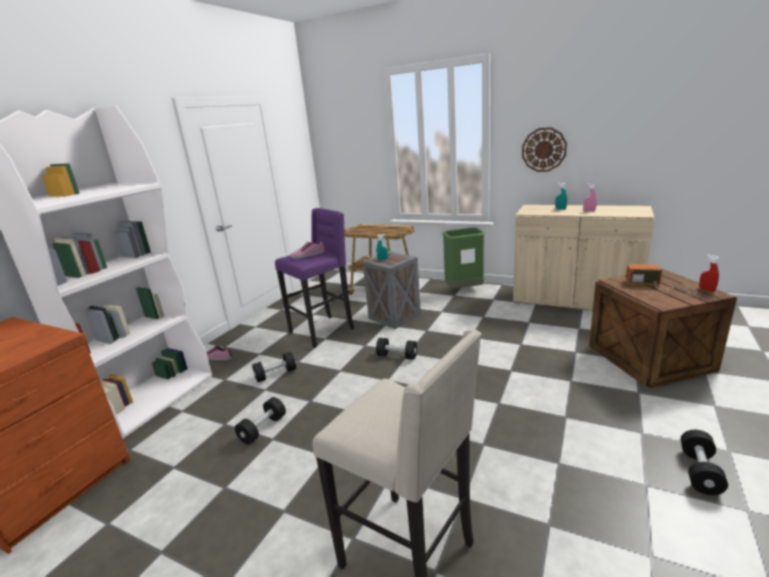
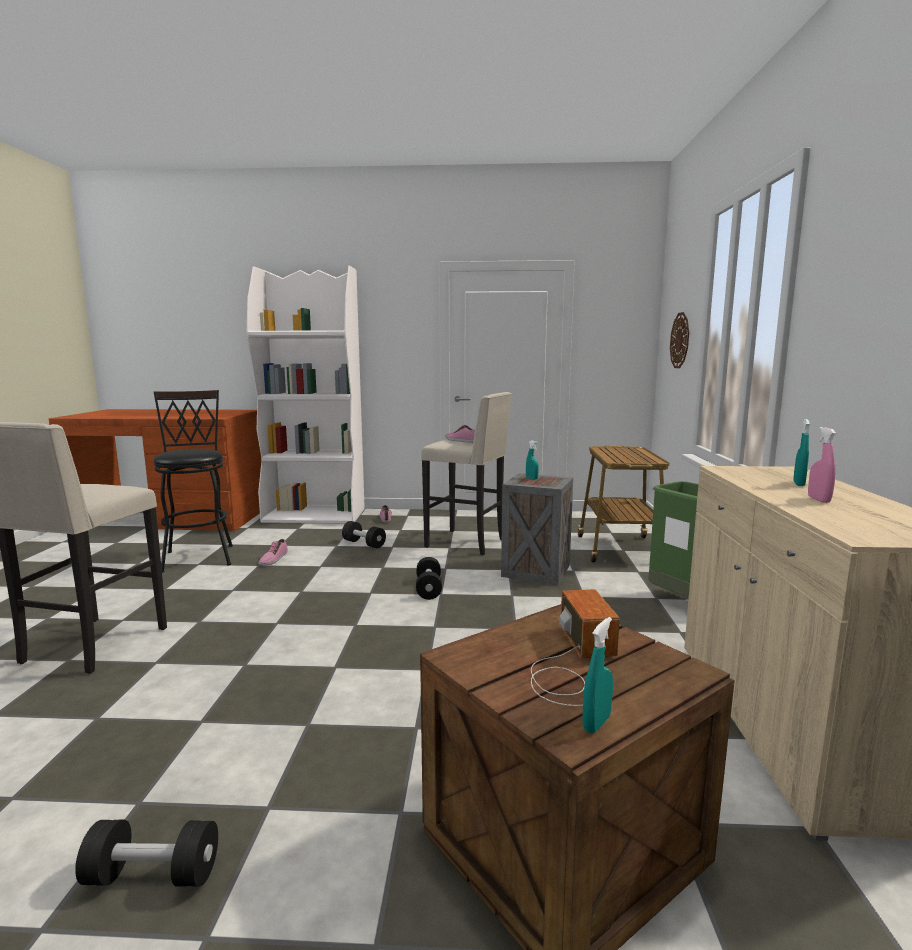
camera: 65 degrees right, 10 degrees down
(194, 488) = (199, 555): none -> black stool
(263, 429) = (273, 558): black dumbbell -> shoe
(323, 330) = (467, 543): purple stool -> beige stool
(544, 149) = (850, 346): wall clock -> wall clock (680, 340)
(706, 289) = (596, 723): red spray bottle -> turquoise spray bottle

